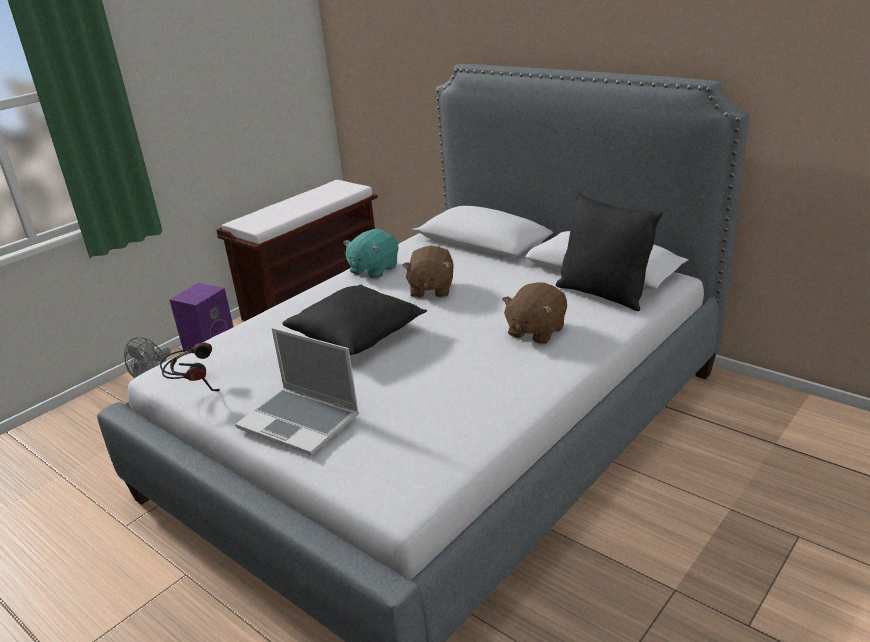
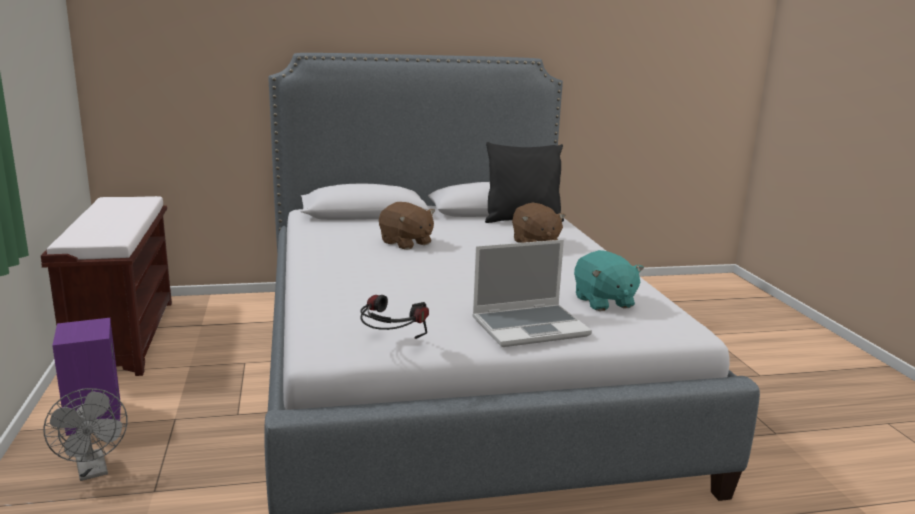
camera: 55 degrees left, 10 degrees down
(357, 334) = (427, 277): black pillow -> none
(373, 270) = (322, 244): turquoise plush toy -> turquoise plush toy (603, 302)

